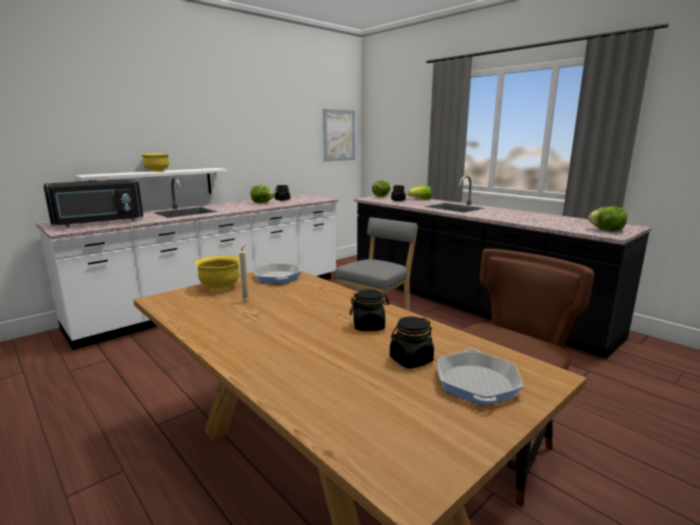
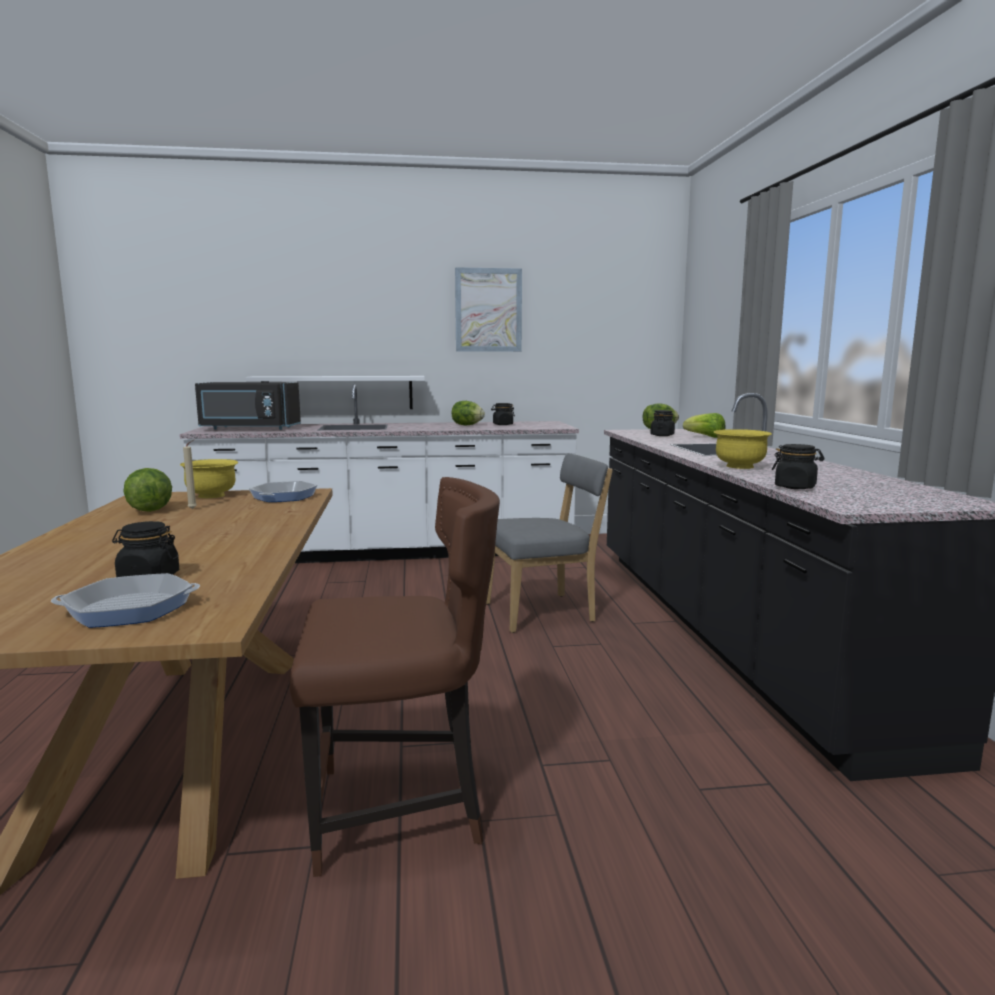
camera: 35 degrees right, 5 degrees down
(157, 171) = (337, 376): yellow bowl -> yellow bowl (739, 466)
(339, 135) = (635, 333): picture -> picture (488, 310)
(369, 326) = (214, 547): black jar -> black jar (795, 487)
(477, 383) = (129, 609): frying pan -> frying pan turned 150 degrees counterclockwise
(606, 230) = (875, 500): lettuce -> lettuce (150, 510)

